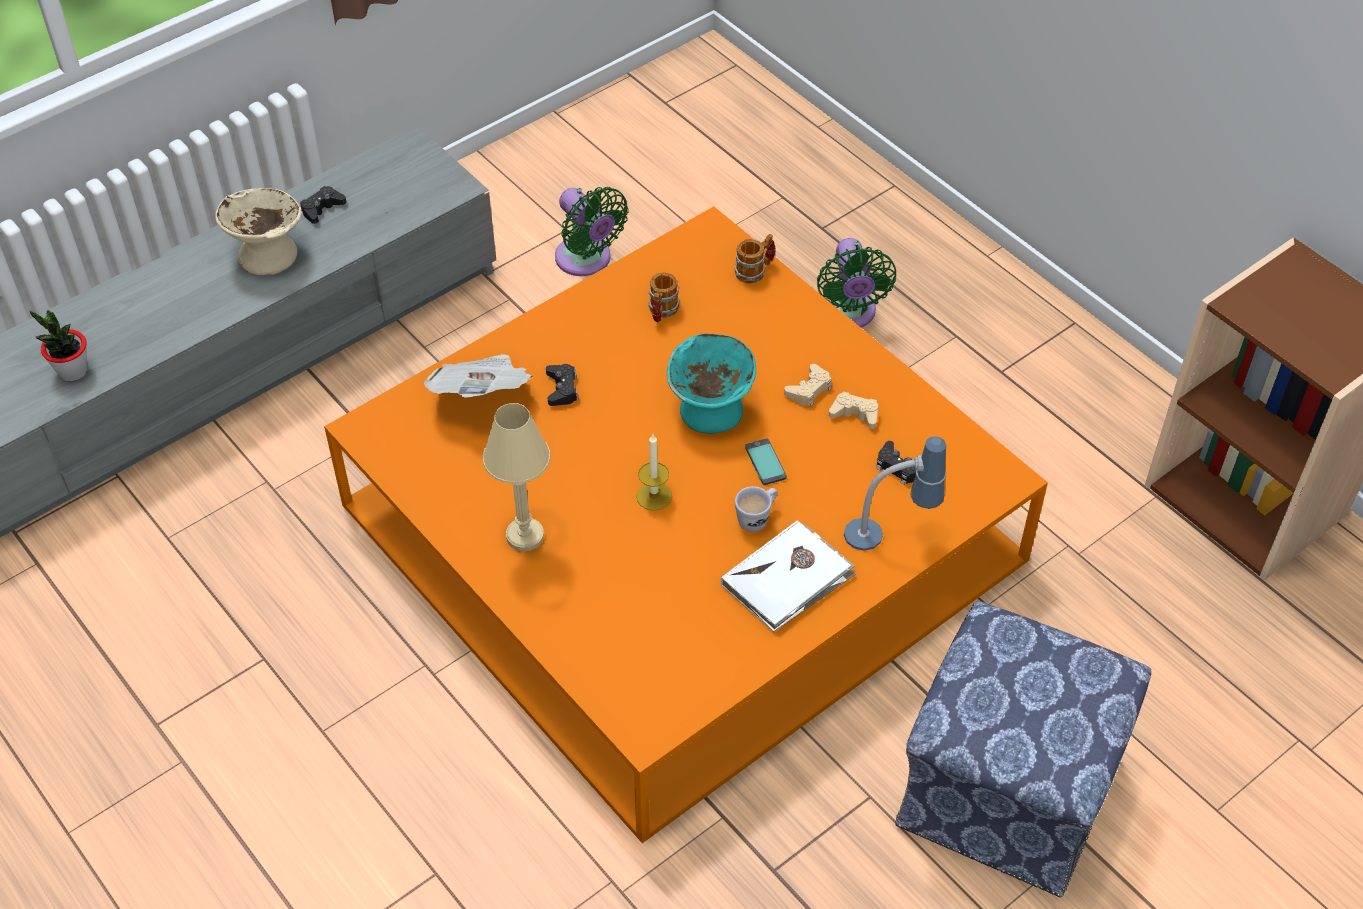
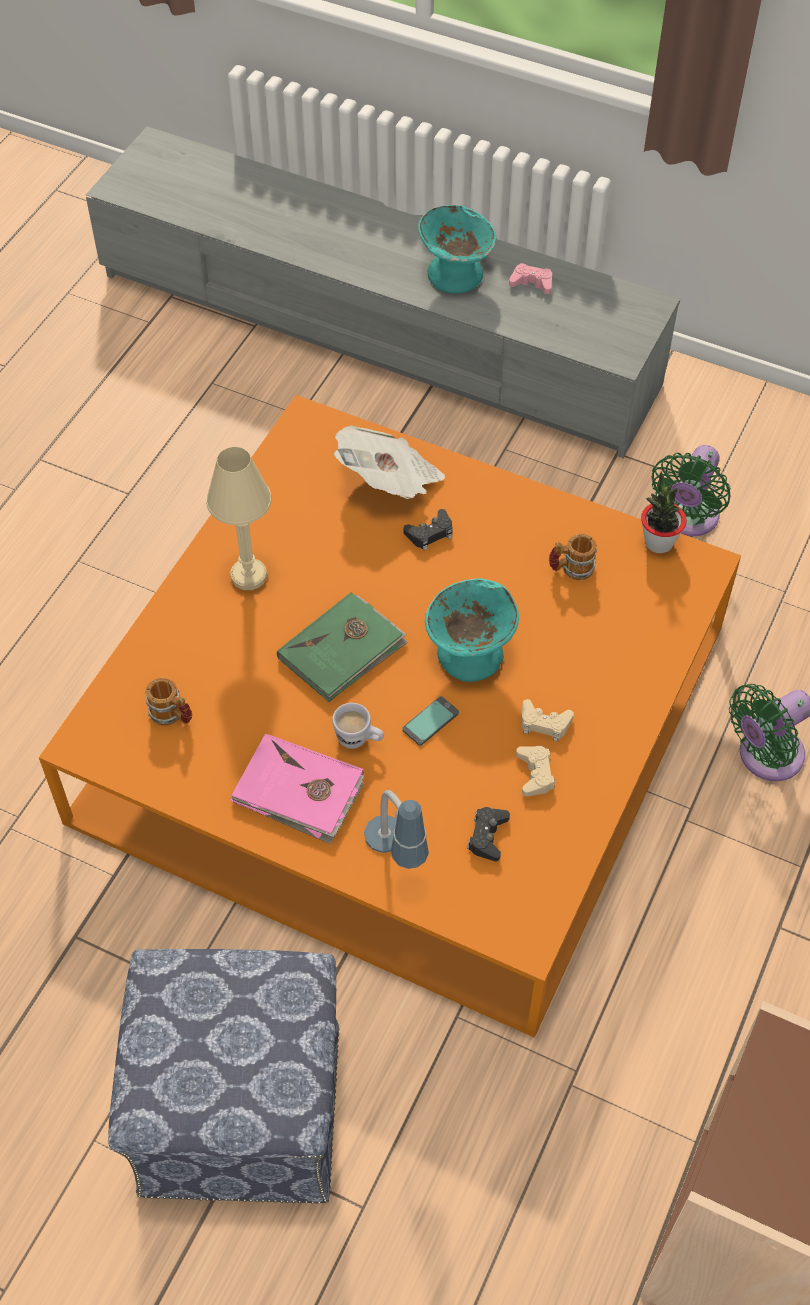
camera: 65 degrees right, 5 degrees up
(73, 371) = (260, 223): potted plant -> potted plant (658, 542)
(267, 255) = (454, 274): beige bowl -> turquoise bowl
(322, 208) = (532, 283): black game controller -> pink game controller
(654, 496) = (342, 650): candle -> green book
(755, 271) = (675, 621): mug -> mug (172, 715)
(788, 580) = (298, 791): white book -> pink book

